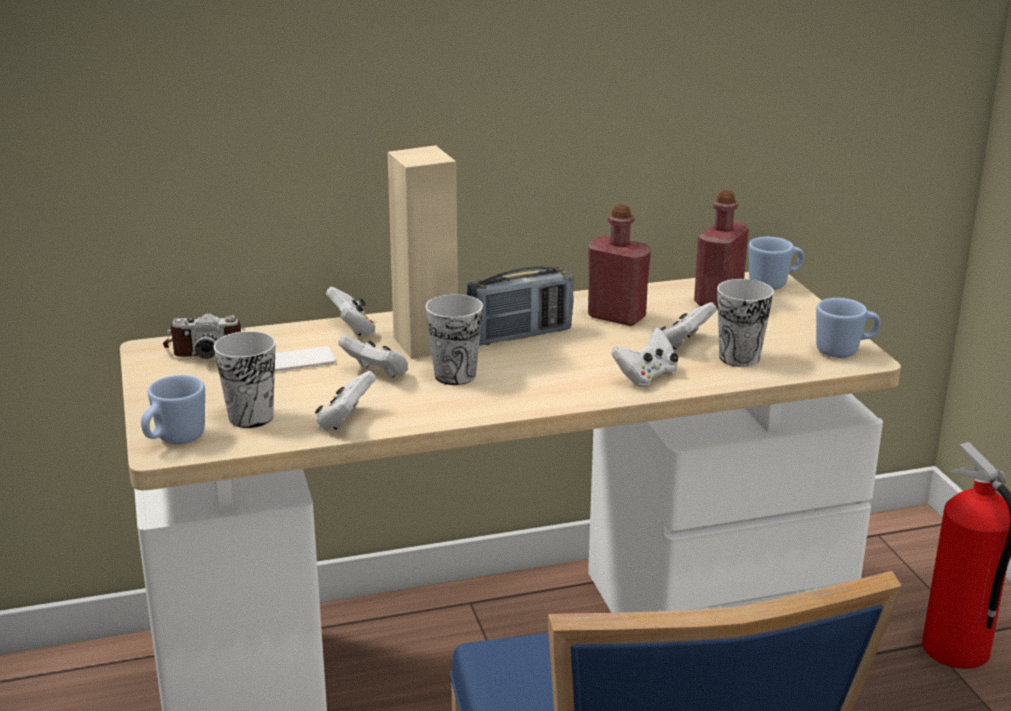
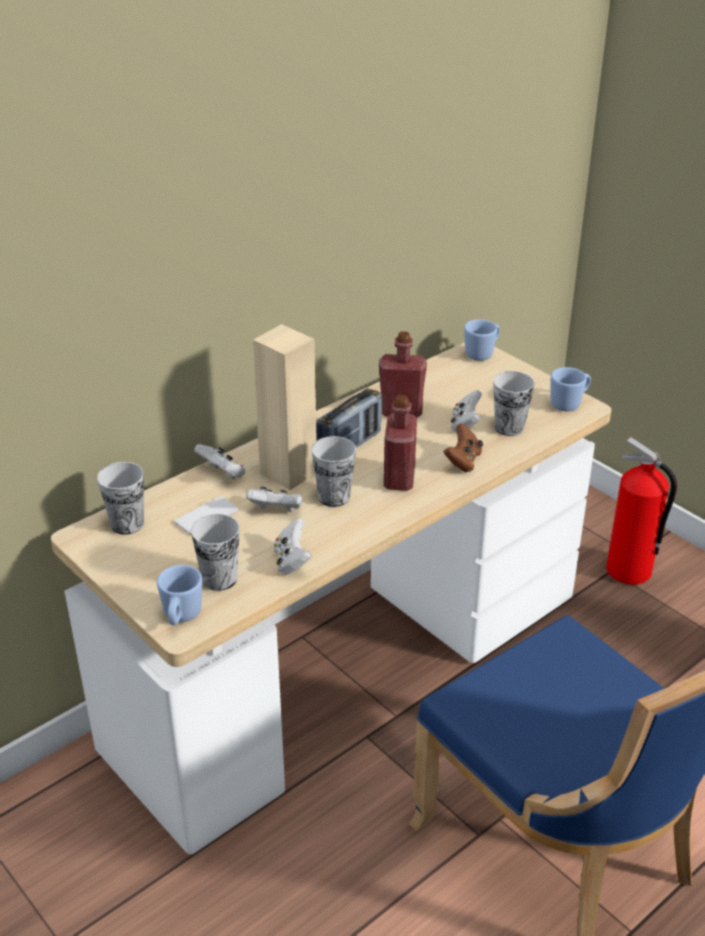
camera: 25 degrees left, 10 degrees up
(207, 349) = (127, 524): camera -> cup
(646, 377) = (463, 461): white game controller -> brown game controller
(718, 300) = (457, 378): red bottle -> red bottle (399, 478)

